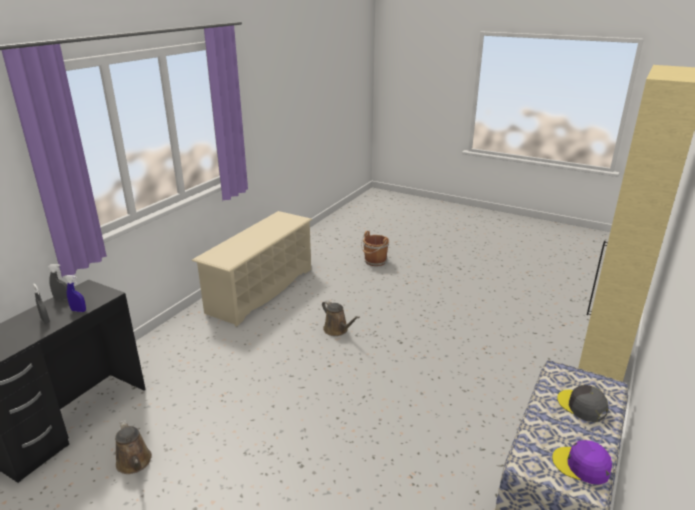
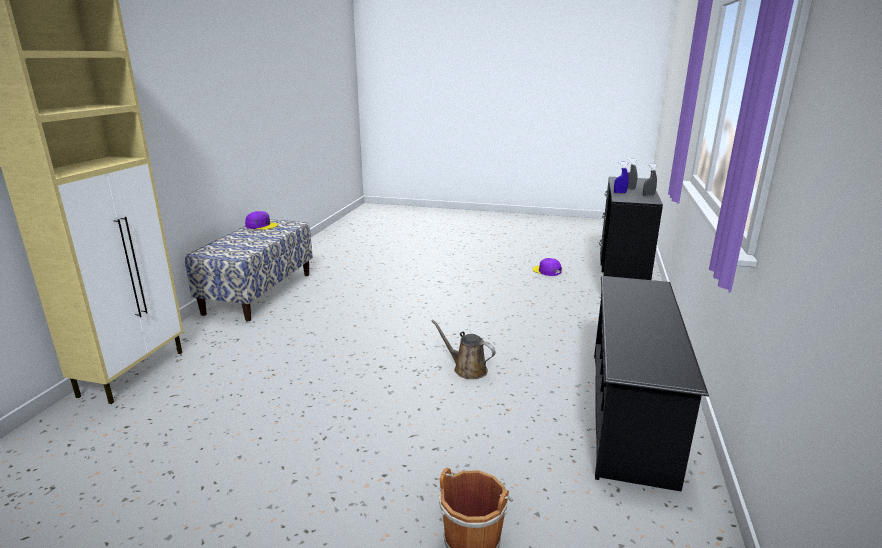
camera: 165 degrees right, 5 degrees down
(135, 463) = (547, 271): brown watering can -> purple cap
(260, 290) = (630, 412): beige shoe rack -> black shoe rack
(582, 406) = (237, 243): grey cap -> none

